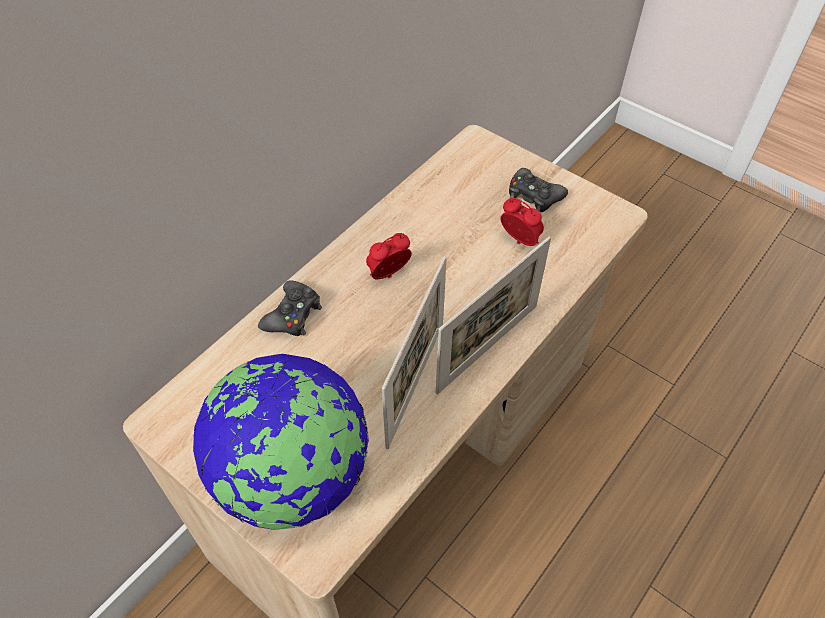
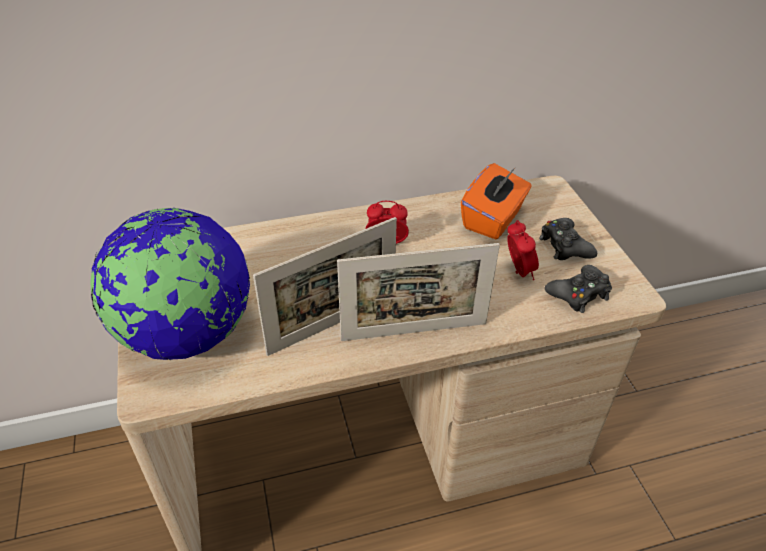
camera: 35 degrees right, 10 degrees down
(293, 315) = (292, 236): black game controller -> black game controller (579, 294)
(456, 199) = (493, 219): none -> orange tissue box

